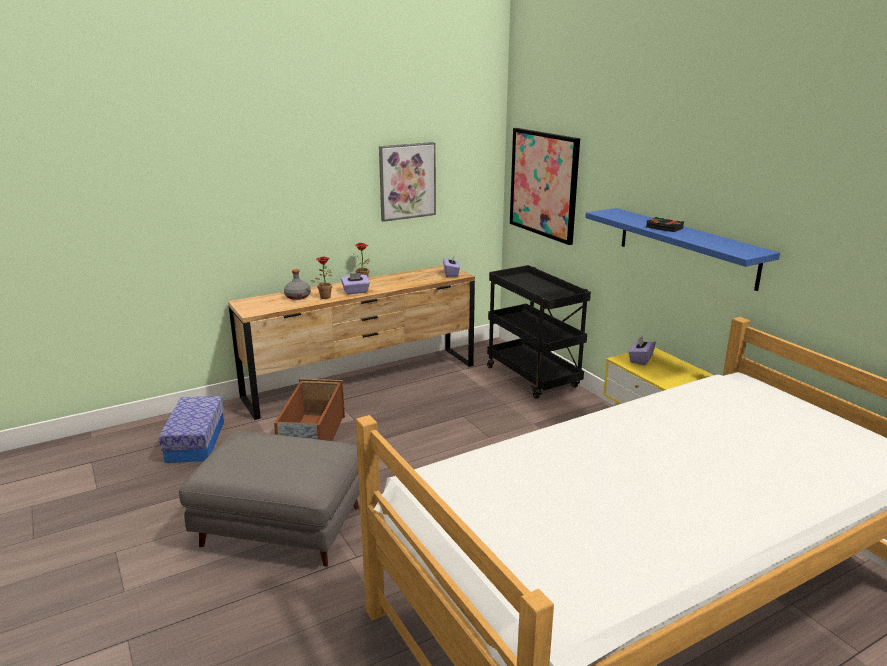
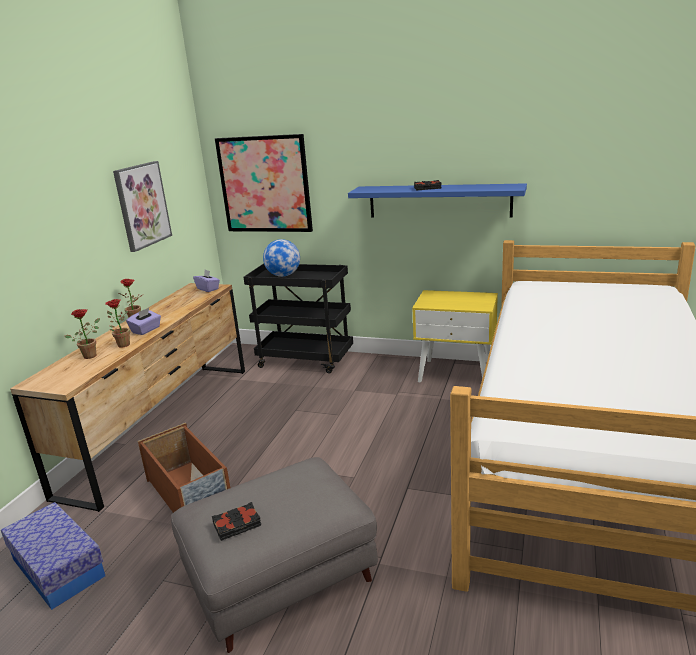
camera: 40 degrees left, 0 degrees up
(238, 457) = (237, 525): none -> black book
(298, 297) = (91, 355): grey bottle -> potted plant
(531, 283) = (283, 275): none -> globe
(640, 359) = (433, 300): purple tissue box -> none

